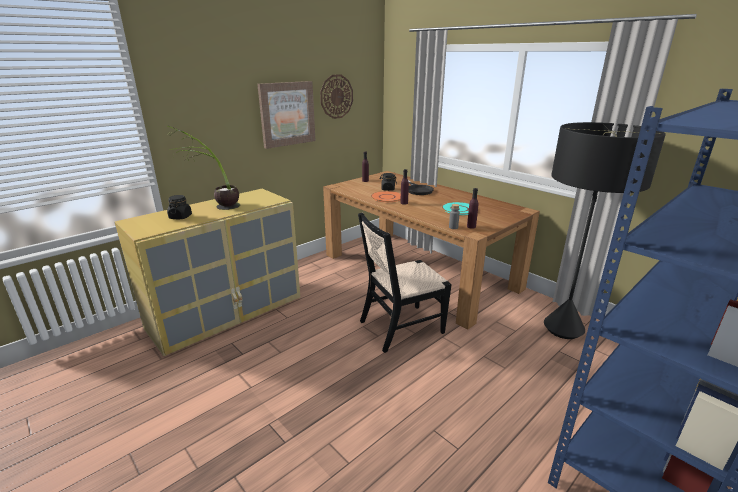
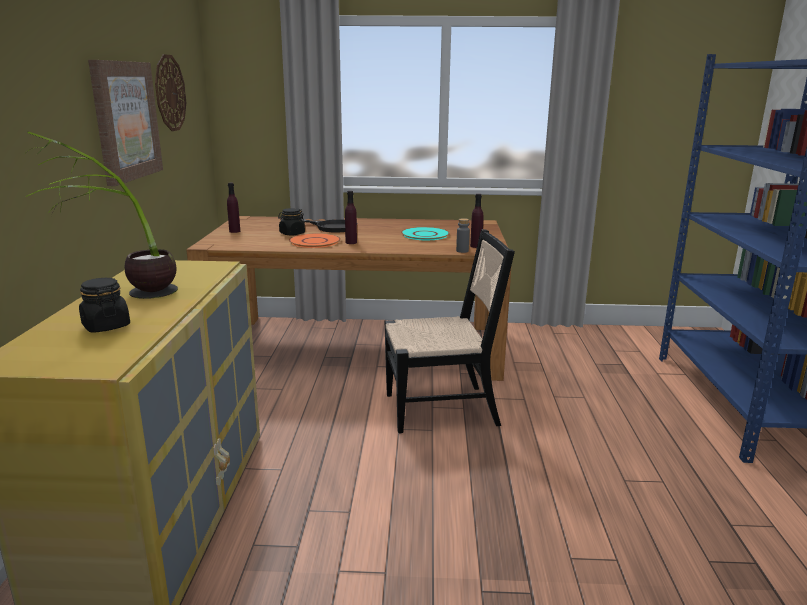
camera: 45 degrees left, 5 degrees down
(401, 327) = (441, 409): chair -> chair turned 120 degrees counterclockwise
(563, 330) = (571, 346): black floor lamp -> none

